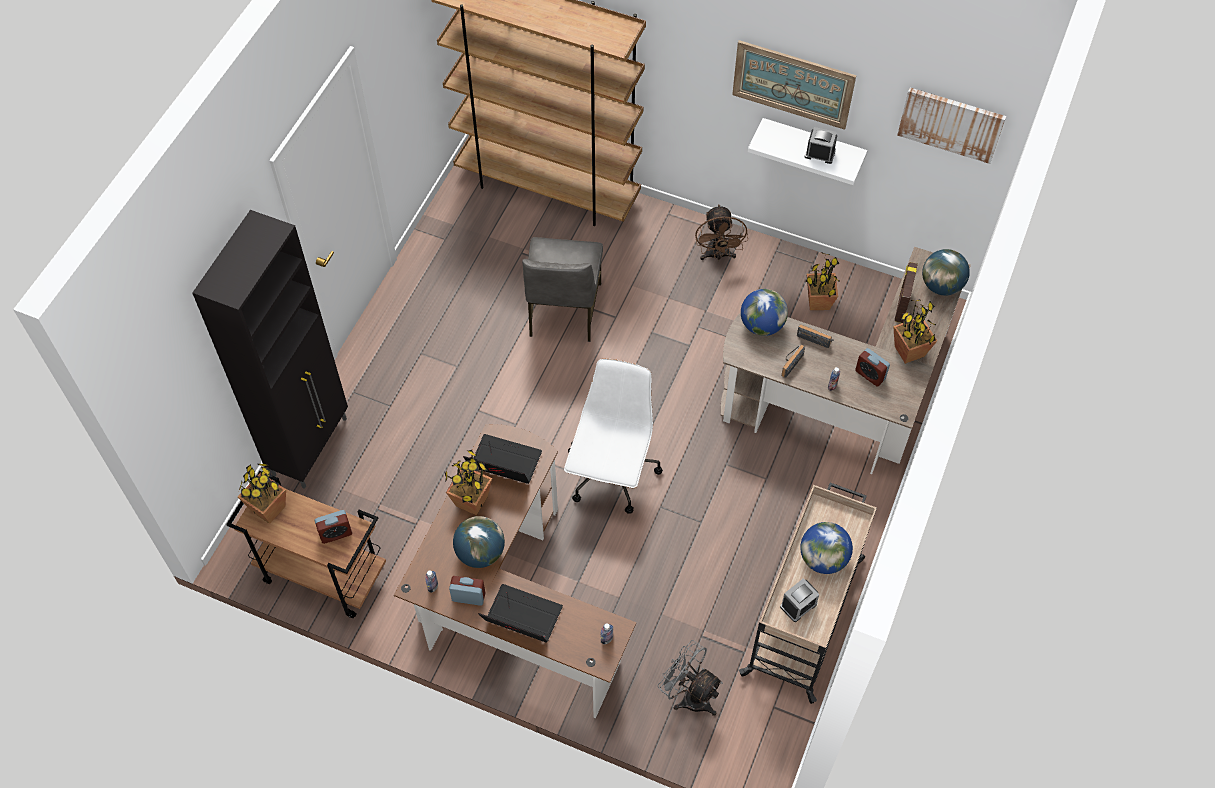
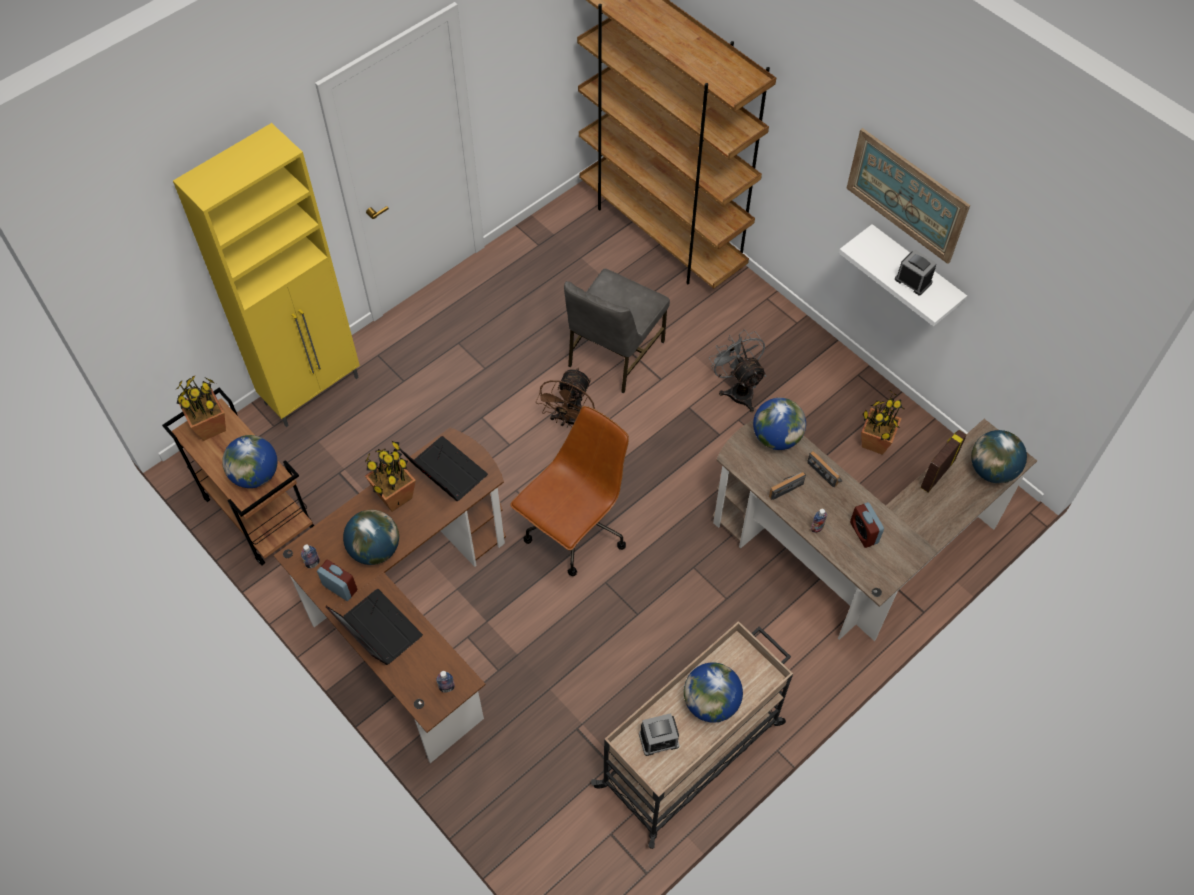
camera: 25 degrees right, 0 degrees up
(311, 446) = (313, 390): black cabinet -> yellow cabinet
(336, 533) = (255, 475): alarm clock -> globe
(612, 475) = (575, 531): white office chair -> brown office chair
(689, 695) = (533, 783): grey fan -> grey fan (737, 389)
(717, 255) = (795, 357): brown fan -> brown fan (570, 421)
(909, 352) = (920, 525): potted plant -> none
(951, 124) = (1057, 294): picture -> none

